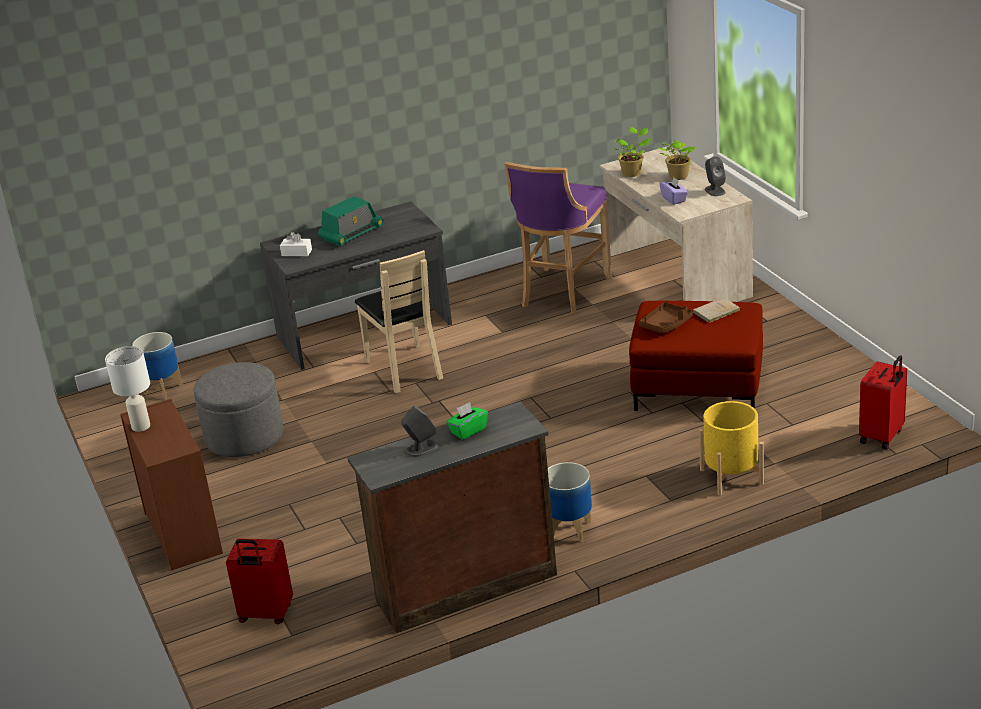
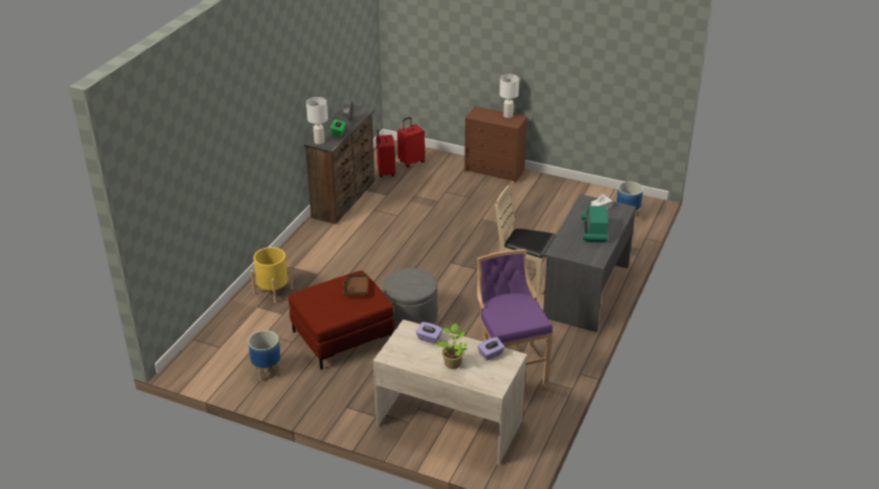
camera: 135 degrees right, 5 degrees up
(244, 437) = (542, 213): grey ottoman -> grey ottoman (410, 317)
(518, 425) = (319, 141): none -> white table lamp
(570, 530) = (326, 236): planter -> planter (266, 371)
(632, 173) = (491, 354): potted plant -> purple tissue box
(714, 190) = (409, 359): grey speaker -> none
(715, 312) = (335, 308): beige book -> none
(882, 436) = (208, 347): red suitcase -> red suitcase (385, 172)

